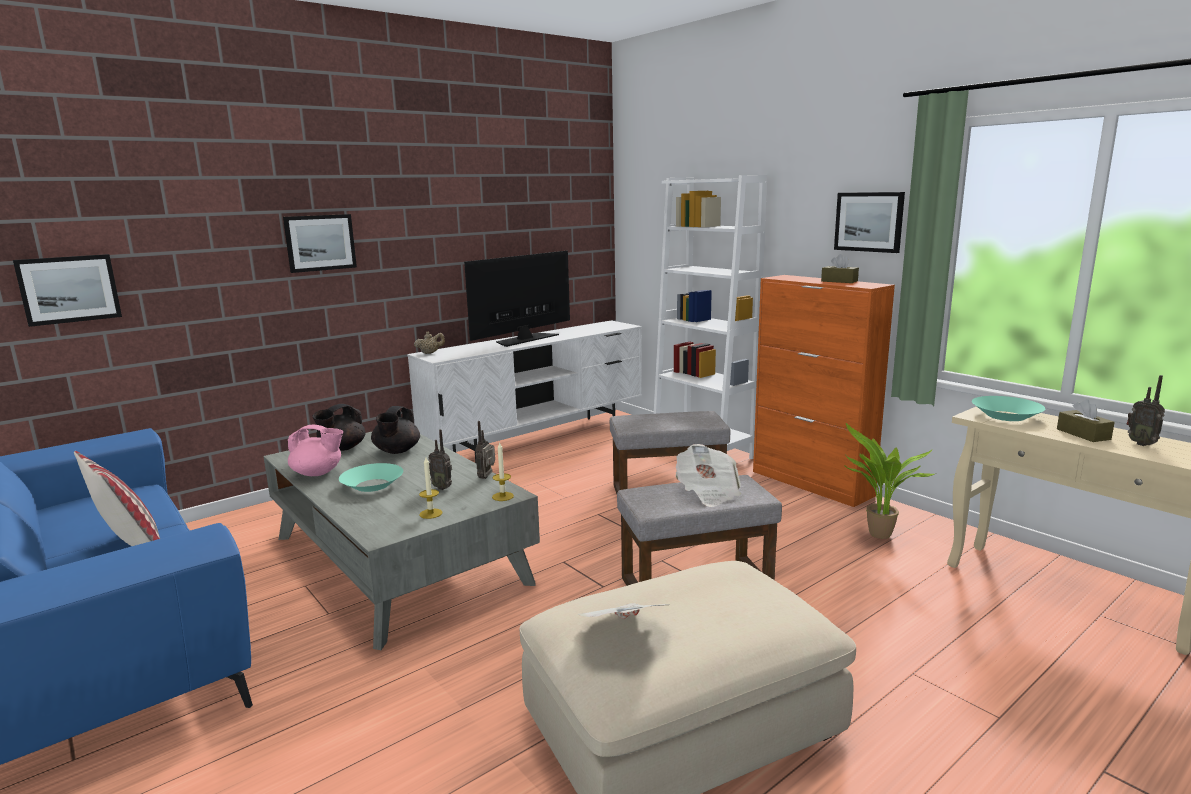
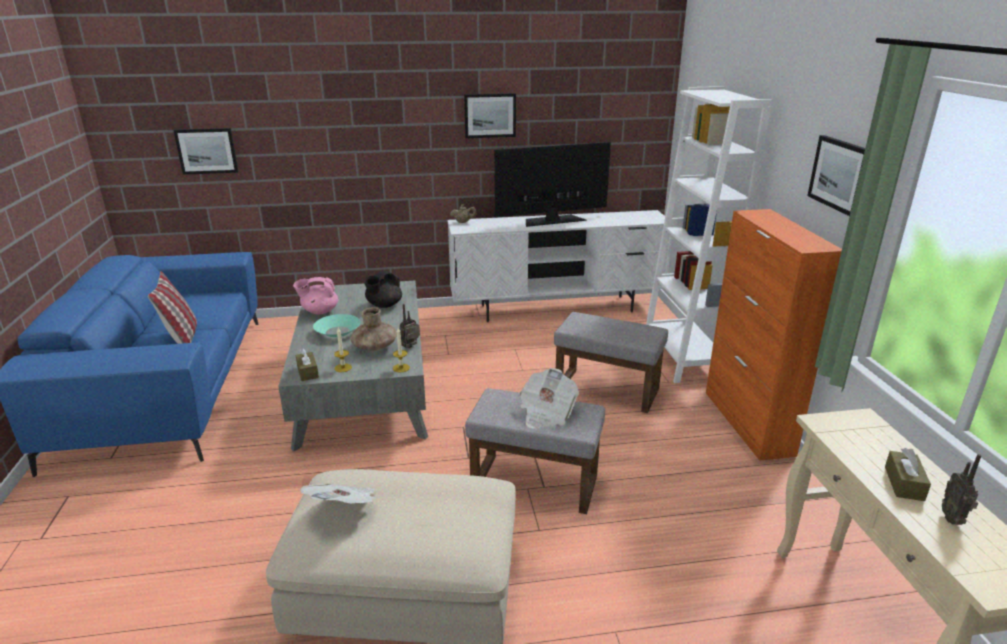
camera: 30 degrees right, 10 degrees up
(318, 473) = (319, 311): pink teapot -> pink teapot turned 135 degrees clockwise
(320, 242) = (380, 125): picture -> picture (490, 115)
(342, 448) = (355, 293): black teapot -> none
(442, 487) = (374, 347): radio -> brown vase
(839, 281) = (797, 232): brown tissue box -> brown tissue box (307, 372)
(877, 536) = (745, 498): potted plant -> none
(1006, 416) = (857, 432): turquoise bowl -> none

